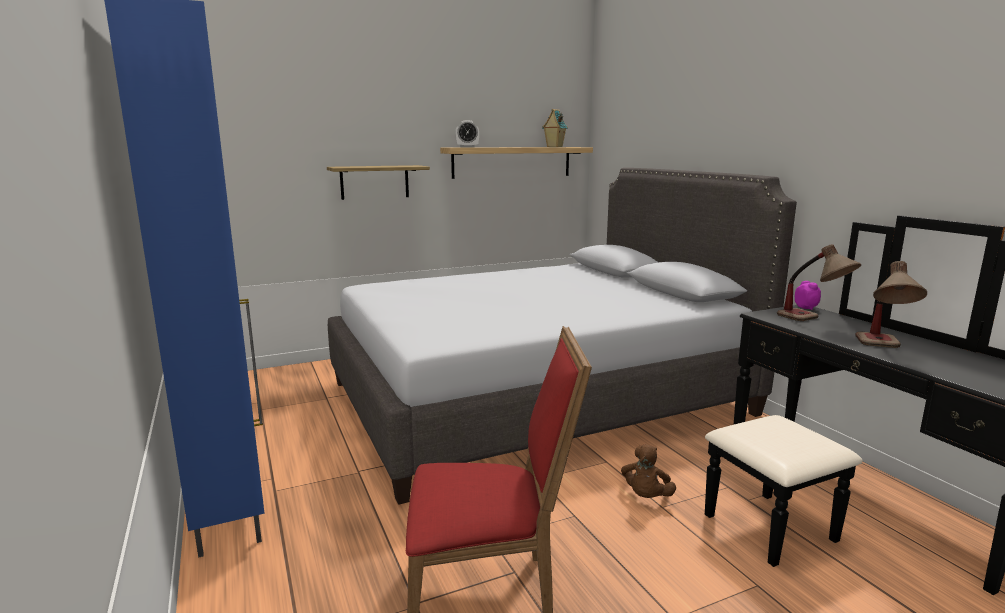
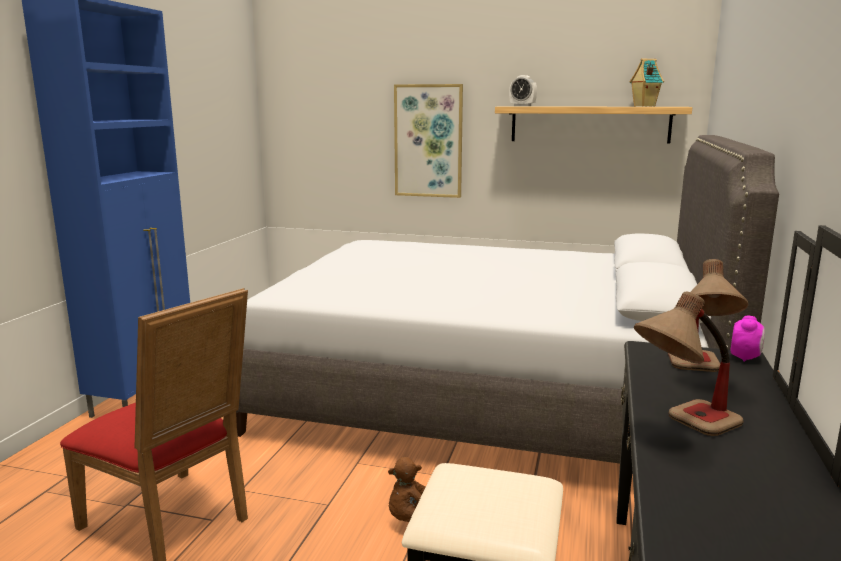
camera: 40 degrees right, 0 degrees up
(374, 182) = (428, 141): shelf -> picture

